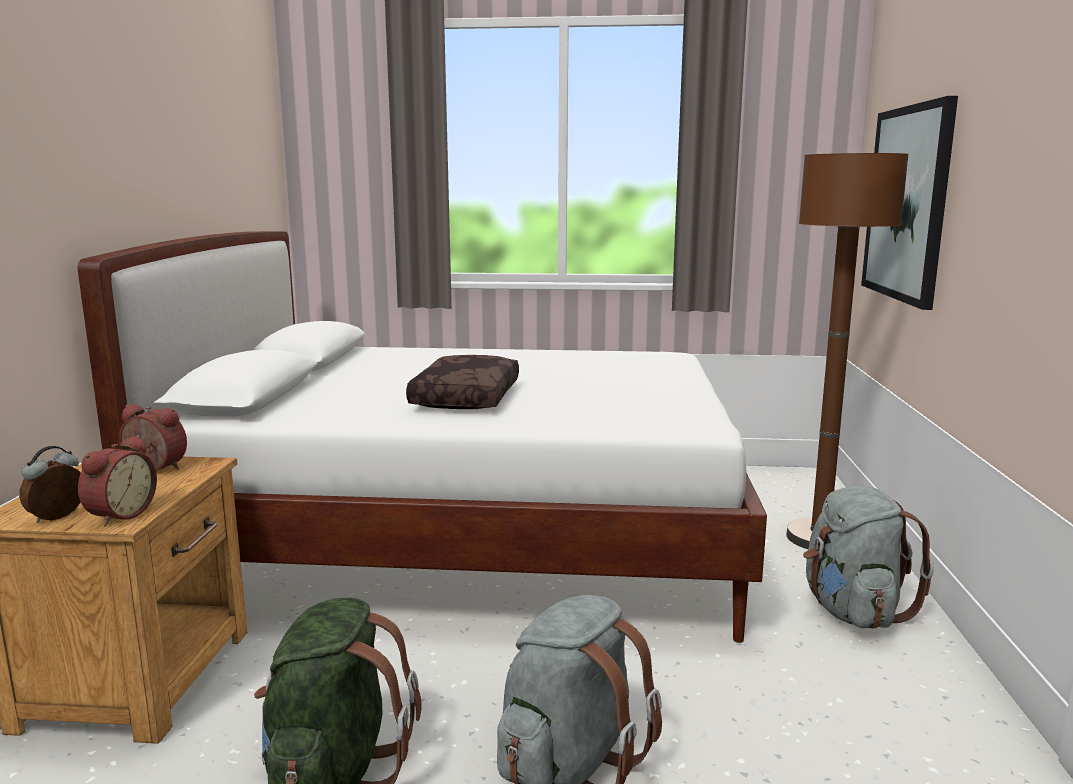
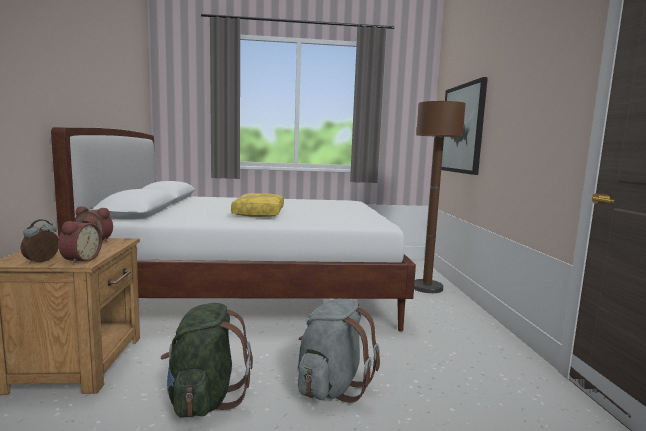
camera: 10 degrees left, 5 degrees down
(464, 397) = (258, 213): brown pillow -> yellow pillow
(852, 611) = (450, 316): grey backpack -> none

